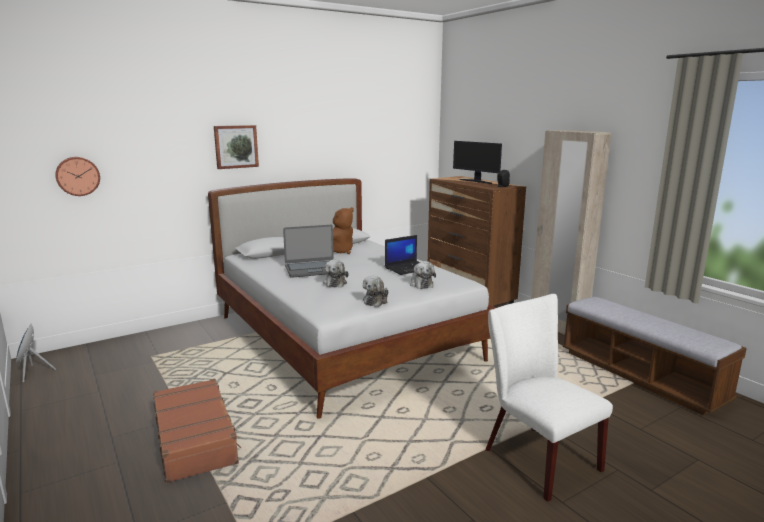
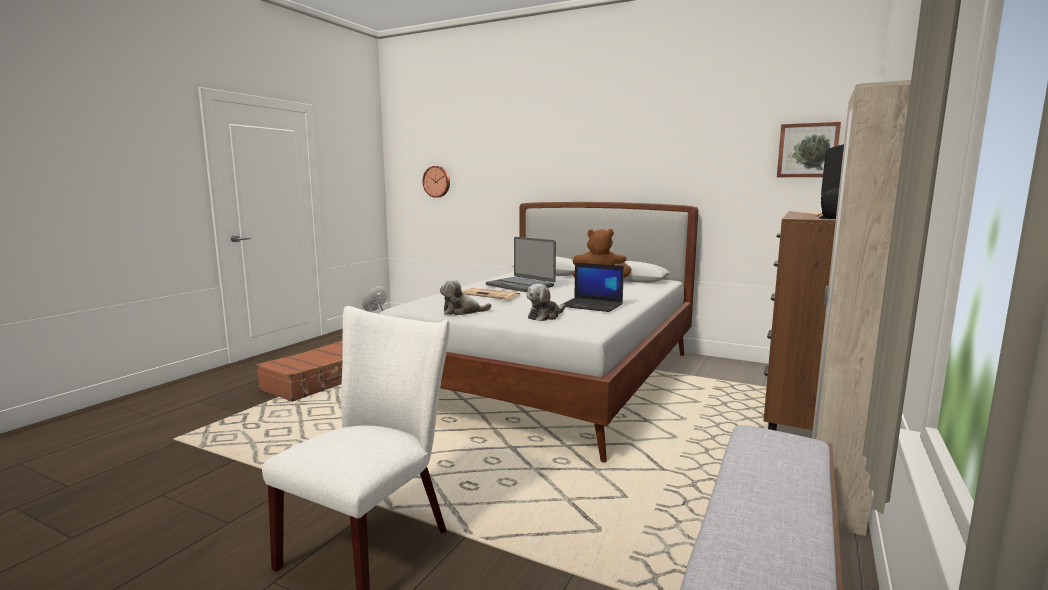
camera: 60 degrees right, 5 degrees down
(236, 146) = (556, 161): picture -> picture (807, 150)
(335, 283) = (491, 295): plush toy -> newspaper

